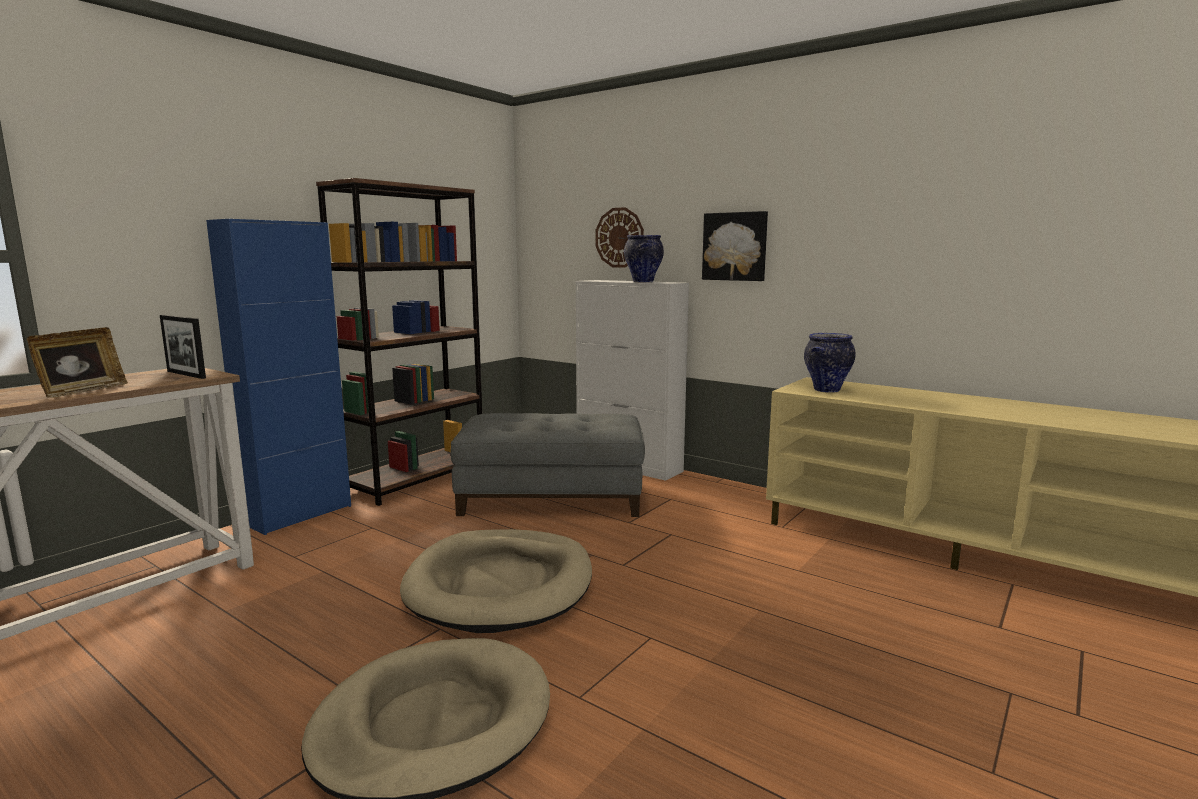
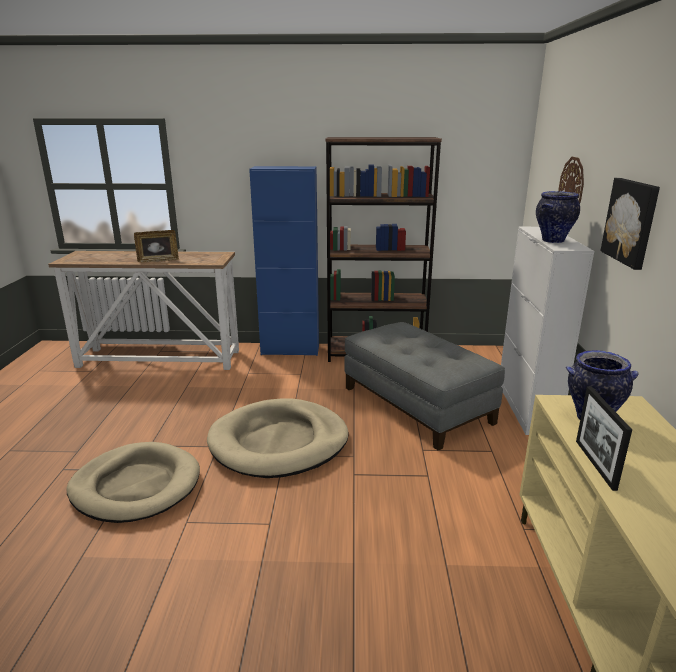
camera: 55 degrees right, 10 degrees up
(186, 374) = (210, 258): picture frame -> picture frame (595, 464)

